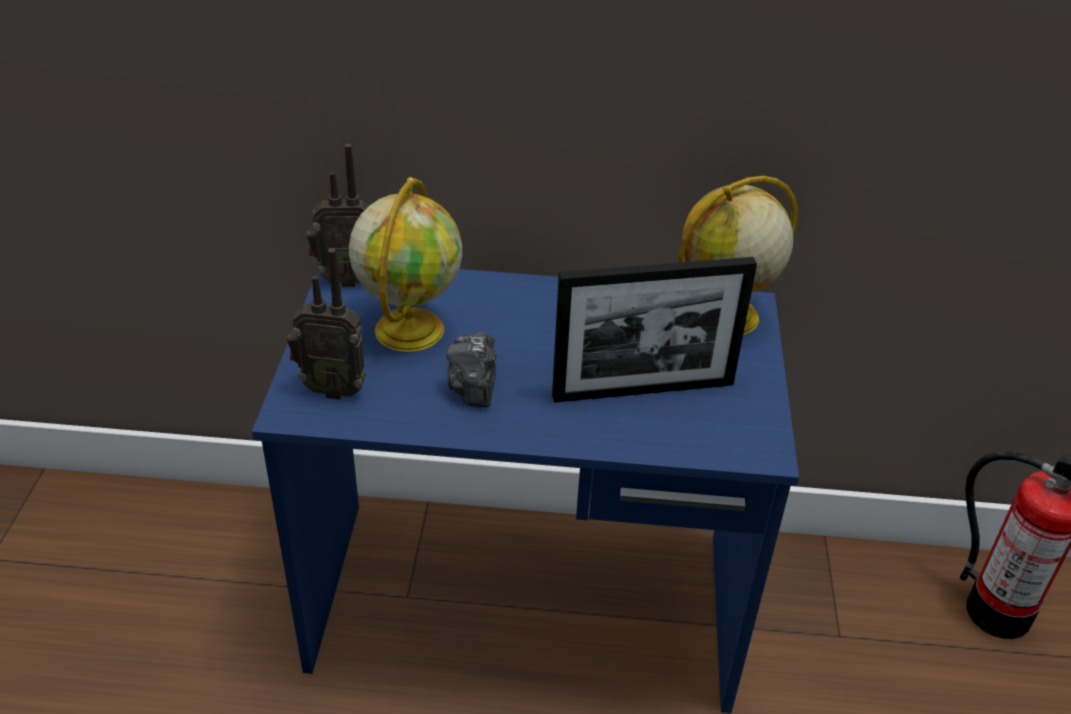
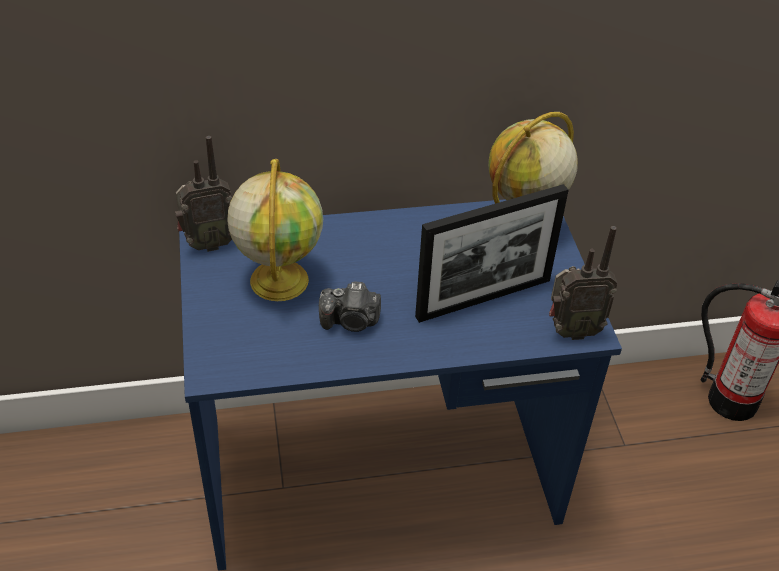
camera: 15 degrees left, 5 degrees up
(333, 388) = (237, 345): radio -> radio (571, 330)
(473, 387) = (351, 321): camera -> camera turned 75 degrees counterclockwise

